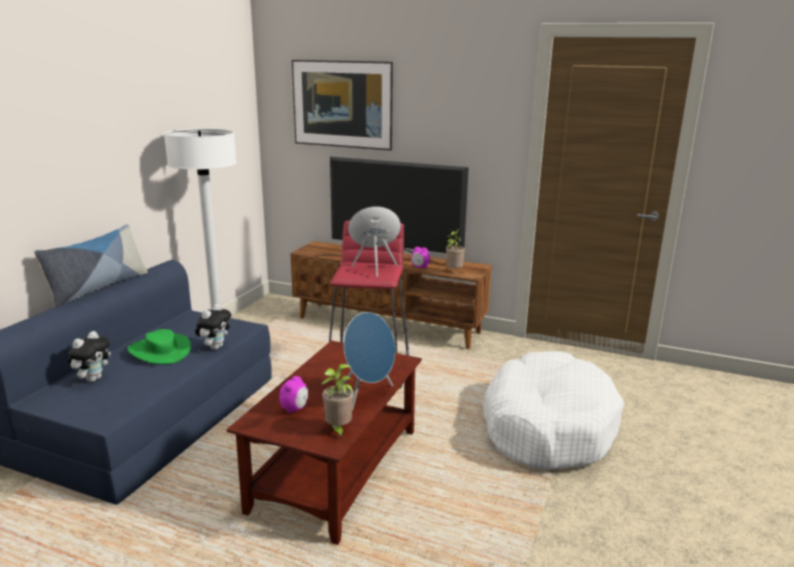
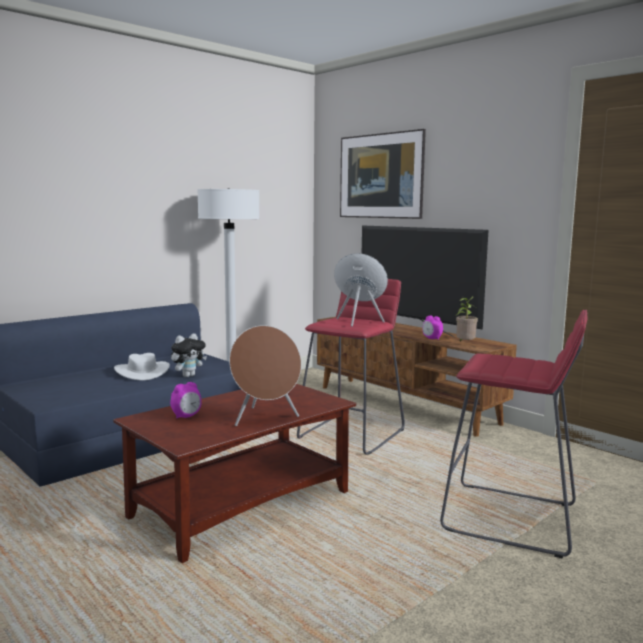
camera: 25 degrees right, 10 degrees down
(93, 379) = (72, 380): plush toy -> none
(98, 287) = (110, 310): pillow -> none
(160, 351) = (142, 372): green hat -> white hat
(338, 429) = (204, 436): potted plant -> none
(367, 395) = (265, 419): blue speaker -> brown speaker
(547, 426) = (511, 519): white dog bed -> red stool

